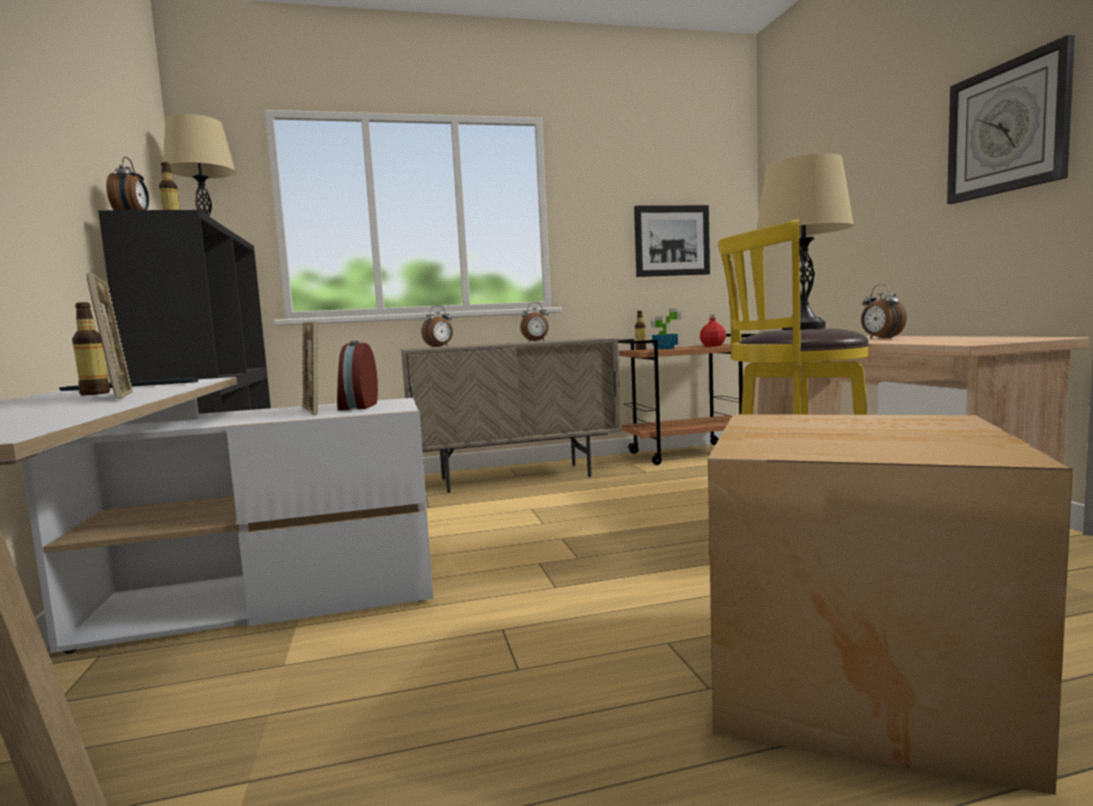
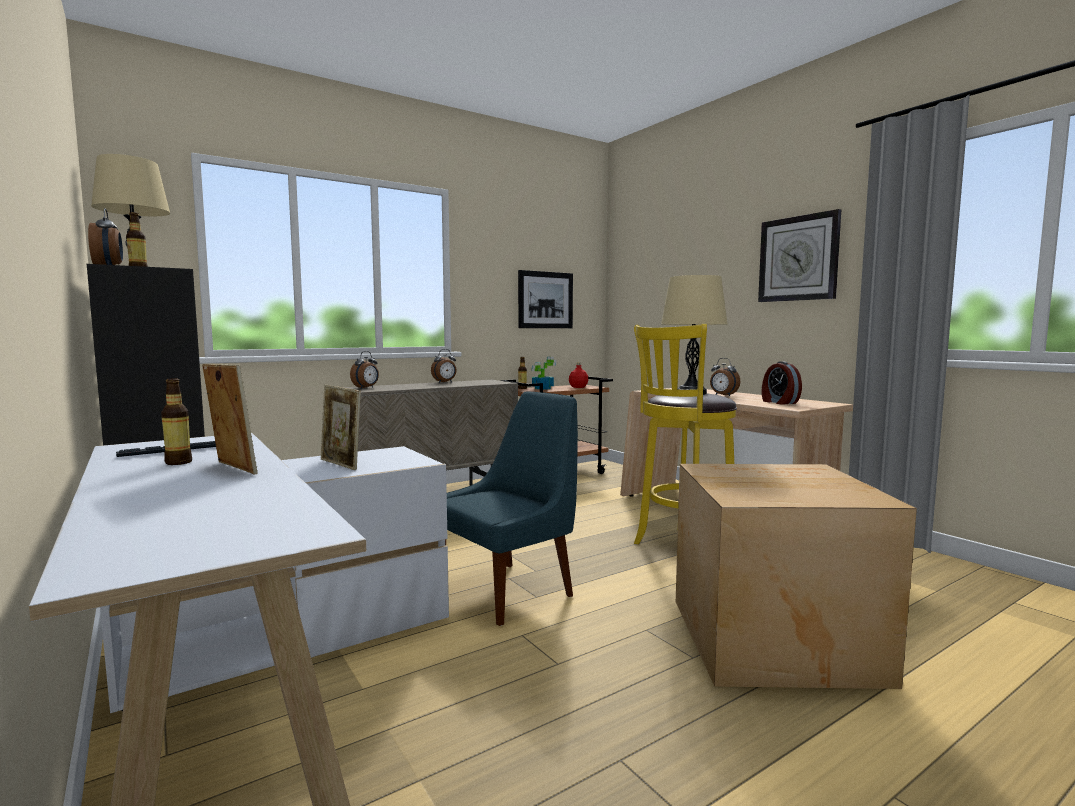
camera: 20 degrees left, 0 degrees up
(357, 406) = (375, 458): alarm clock -> alarm clock (779, 402)
(528, 577) = (509, 590): none -> blue chair

